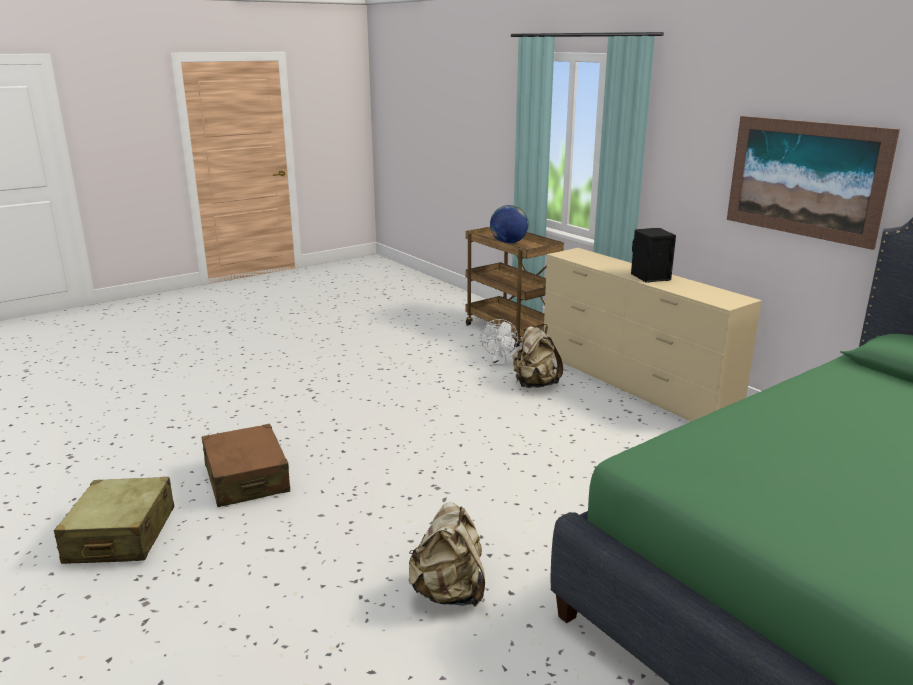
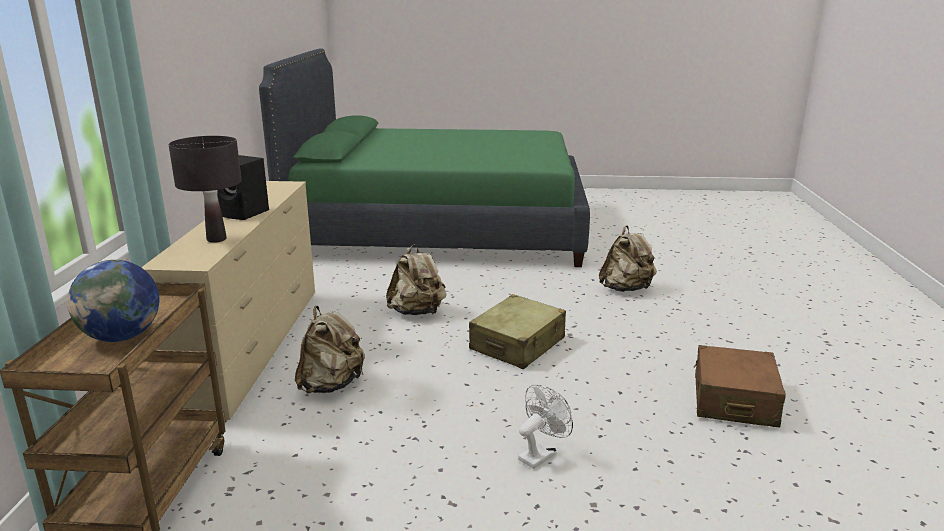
camera: 140 degrees left, 0 degrees up
(121, 536) = (861, 391): beige suitcase -> beige suitcase (518, 344)
(499, 362) = (297, 434): white fan -> white fan (541, 454)
(597, 452) = (417, 312): none -> beige backpack
(599, 263) = (217, 239): none -> black table lamp
(805, 179) = (218, 68): picture -> none

